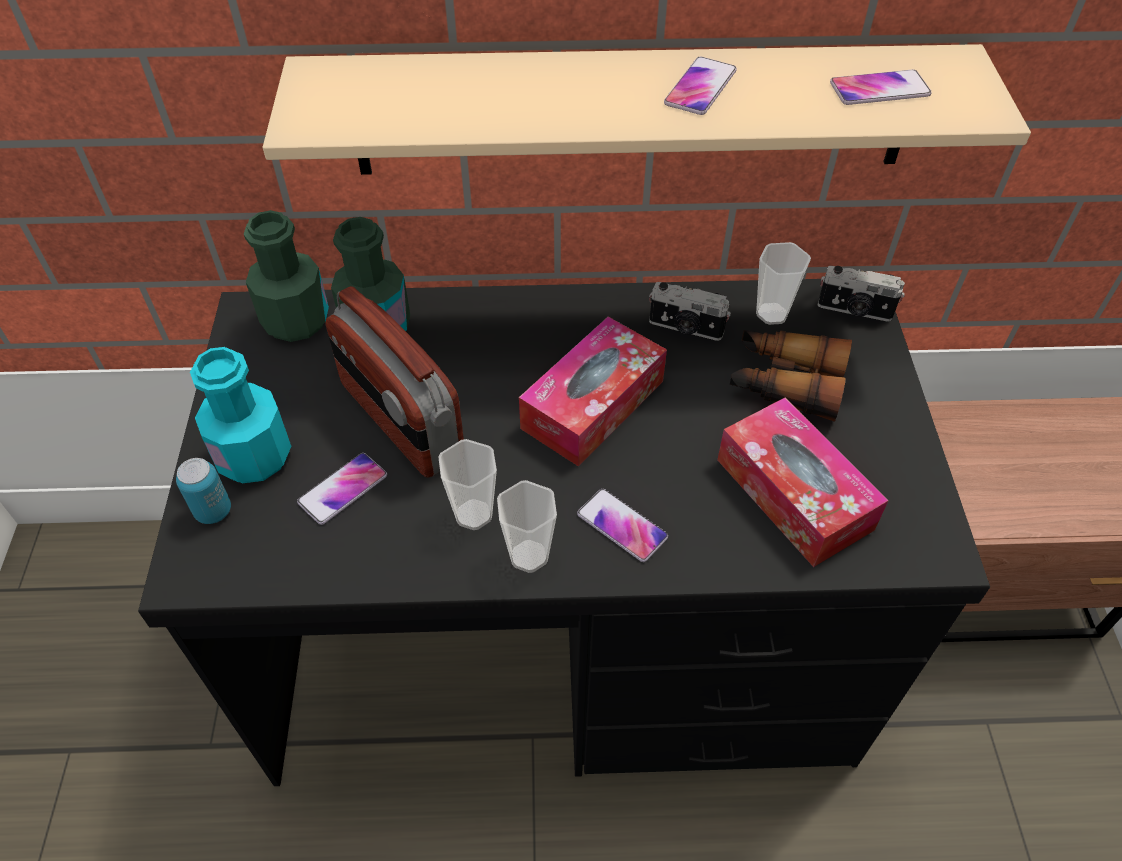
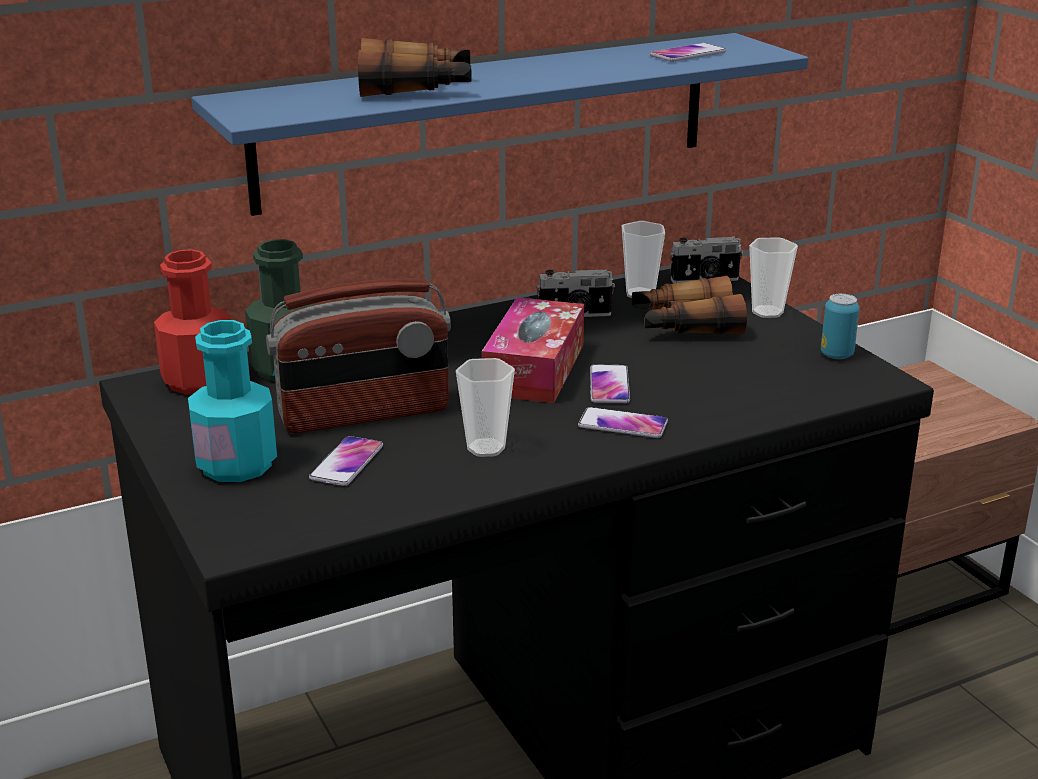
camera: 25 degrees left, 25 degrees down
(213, 511) = (226, 504): can -> can (836, 355)
(296, 320) = (199, 380): green bottle -> red bottle
(400, 421) = (364, 414): radio -> radio turned 45 degrees counterclockwise
(512, 98) = (416, 88): none -> binoculars
(529, 556) = (558, 458): cup -> cup (767, 312)
(632, 111) = (487, 120): beige shelf -> blue shelf
(700, 87) = (557, 68): phone -> phone (609, 385)
(793, 494) = (746, 378): tissue box -> none

